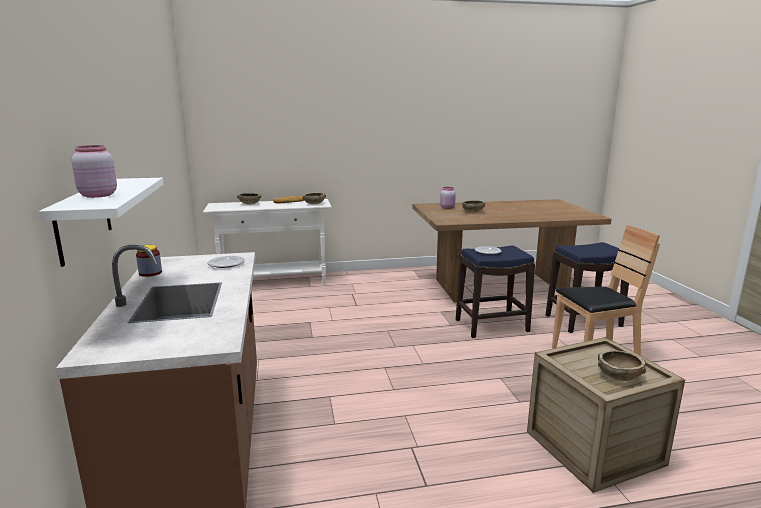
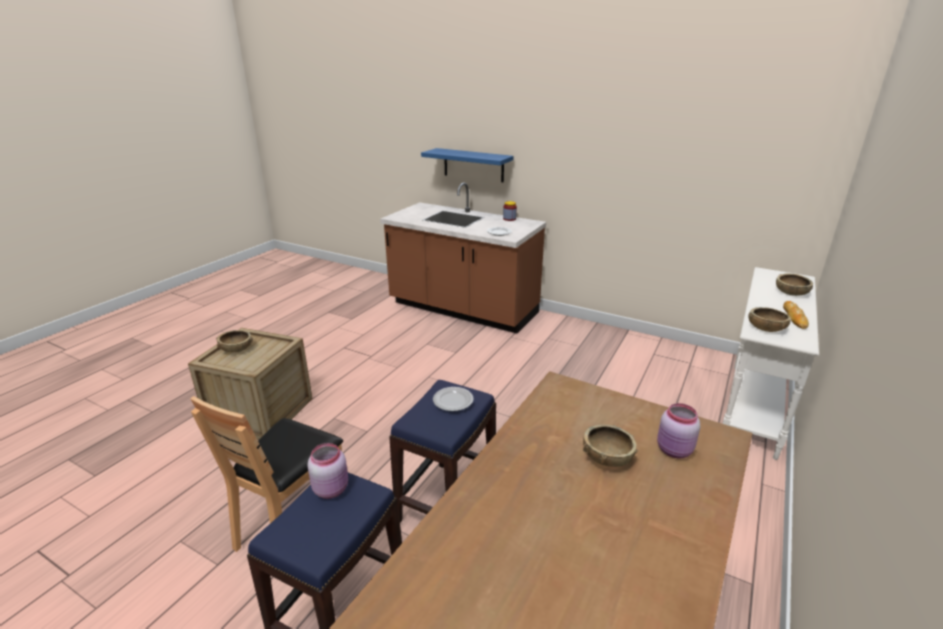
camera: 130 degrees right, 10 degrees up
(83, 219) = (473, 165): white shelf -> blue shelf
(97, 195) = (456, 152): pink jar -> pink jar (332, 488)

